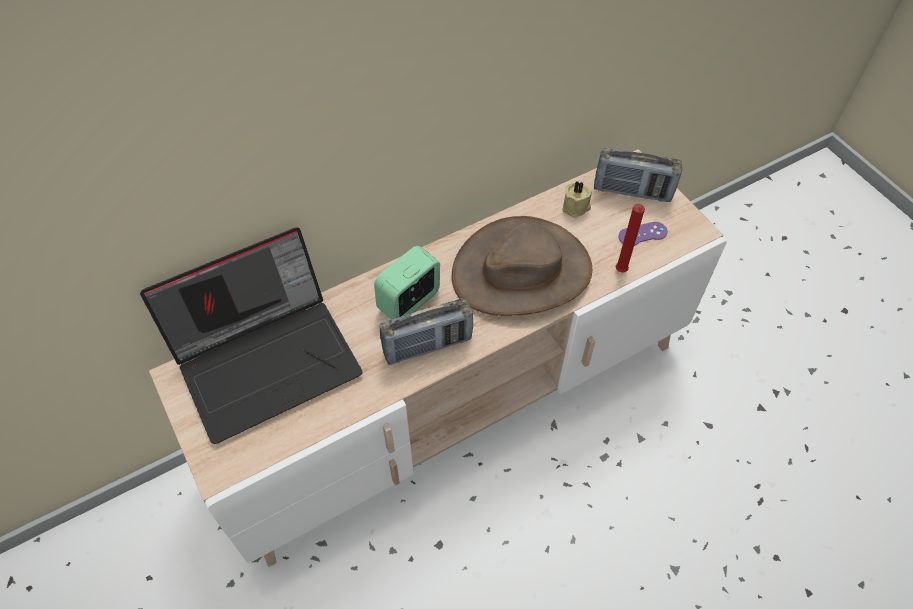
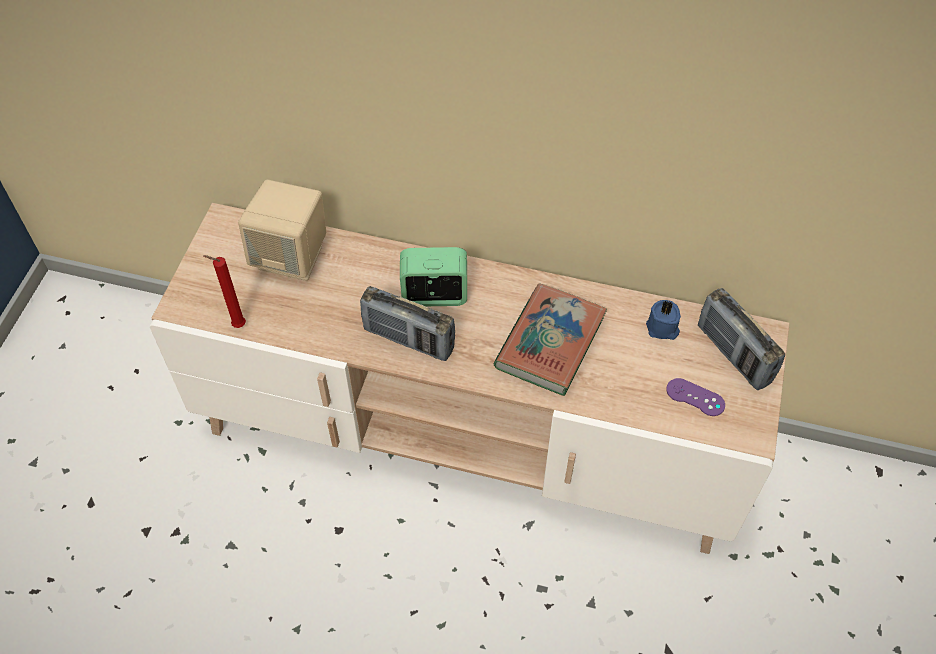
camera: 45 degrees right, 0 degrees up
(268, 359) = (291, 257): laptop -> beige speaker
(521, 271) = (550, 343): brown hat -> book
(576, 208) = (662, 329): beige candle -> blue candle
(619, 272) = (633, 411): red candle -> red candle (237, 325)

